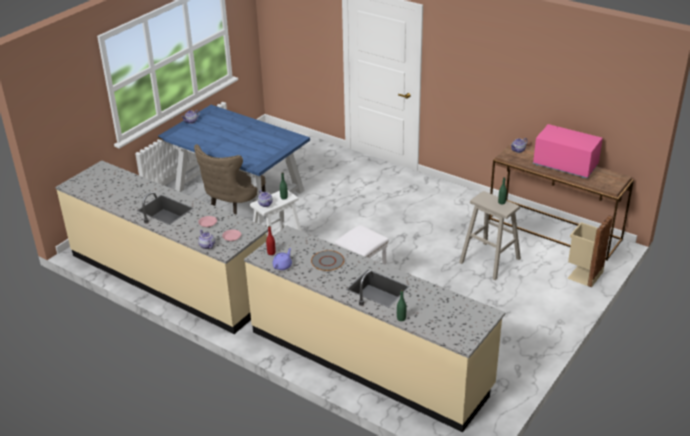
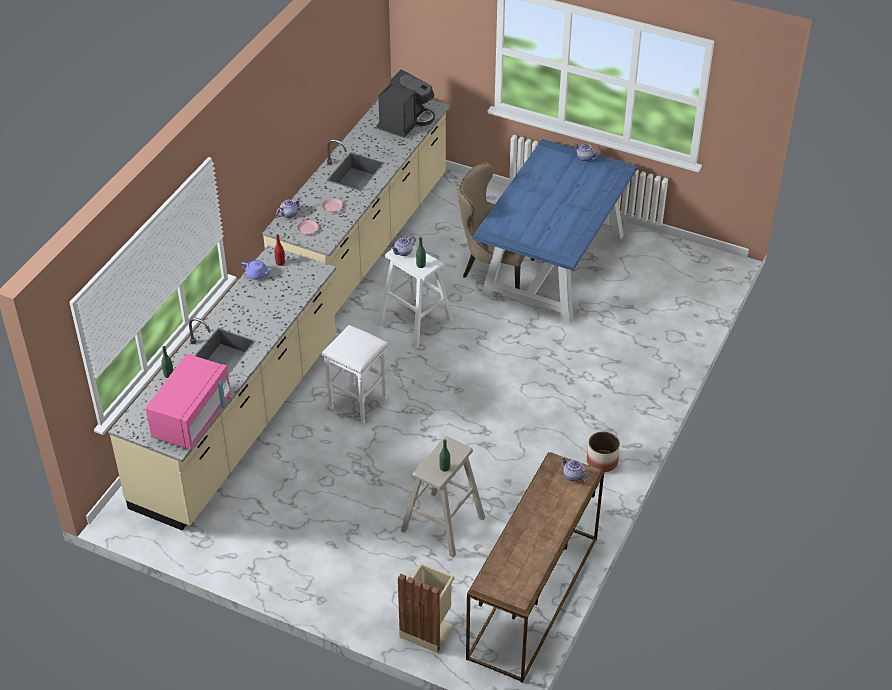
camera: 80 degrees right, 10 degrees up
(111, 181) = (405, 121): none -> coffee machine
(327, 261) = (267, 307): grey plate -> none
(438, 192) = (601, 461): none -> planter
(565, 166) = (540, 530): pink microwave -> pink microwave (192, 418)

